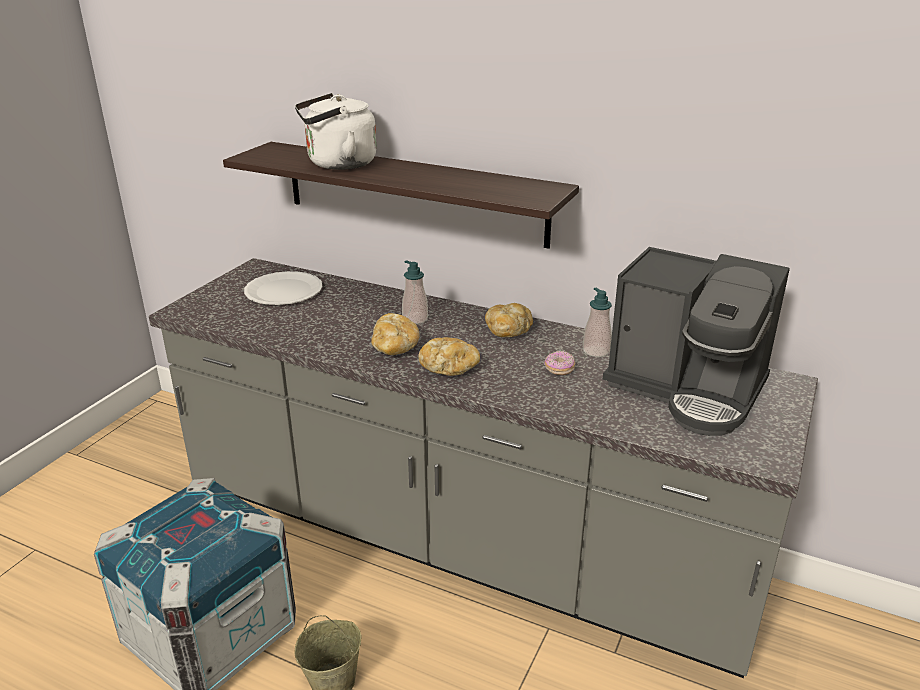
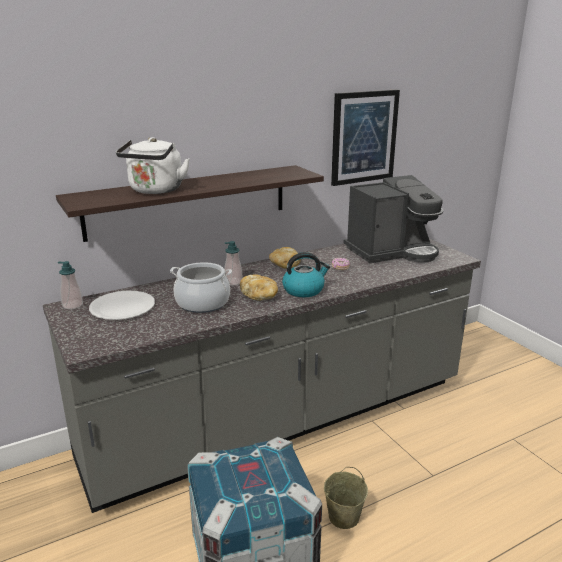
camera: 55 degrees left, 5 degrees down
(338, 324) = (202, 303): none -> cooking pot
(449, 368) = (304, 290): bread -> kettle
(596, 351) = (334, 255): soap dispenser -> soap dispenser (72, 305)
(725, 169) = (364, 137): none -> picture

